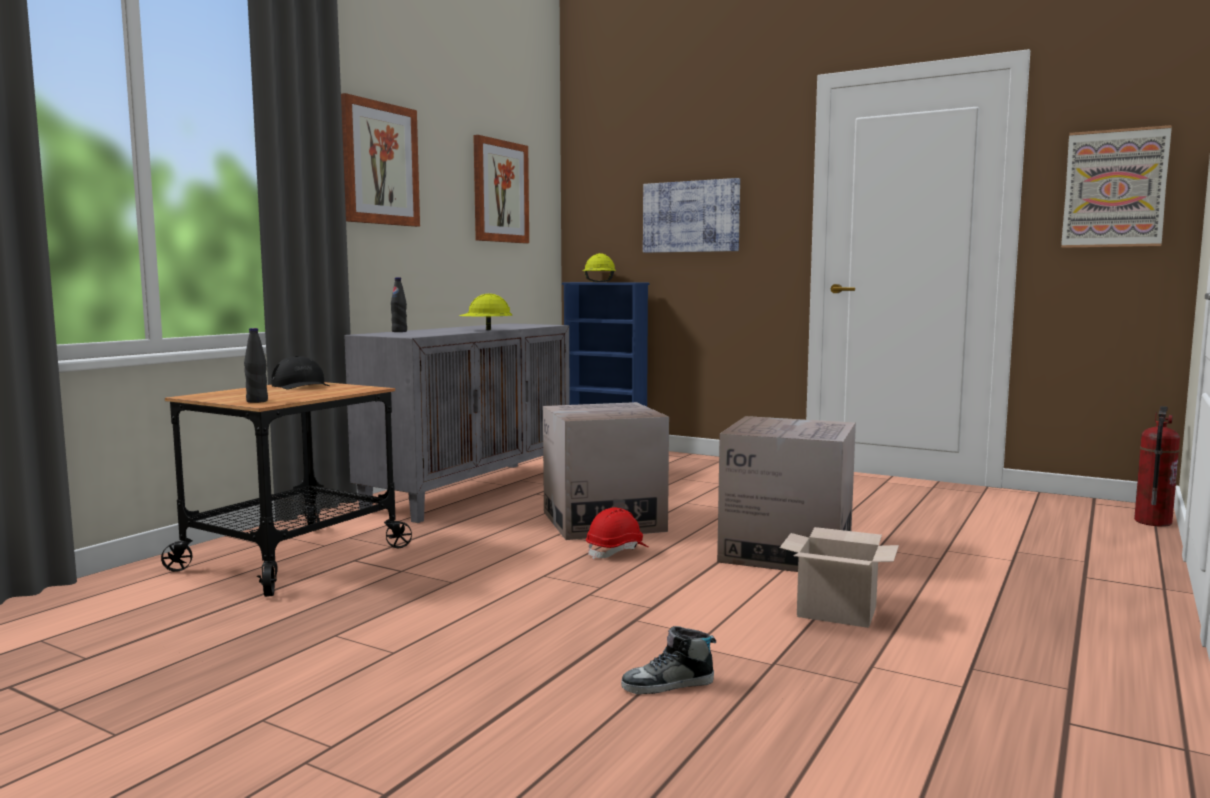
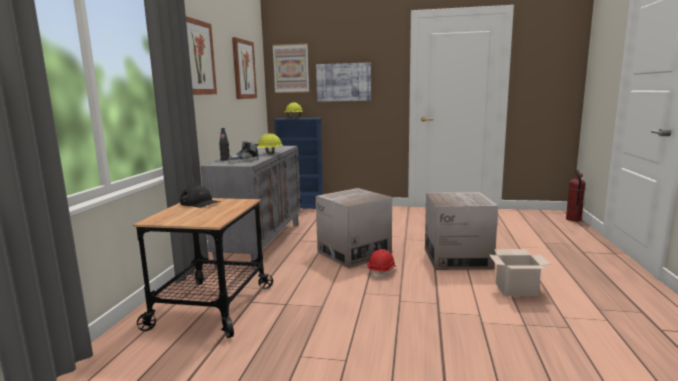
camera: 20 degrees left, 5 degrees up
(257, 401) = (205, 221): black bottle -> none
(668, 685) = (497, 348): shoe -> shoe (243, 161)
(1114, 189) = (549, 72): picture -> picture (291, 68)

